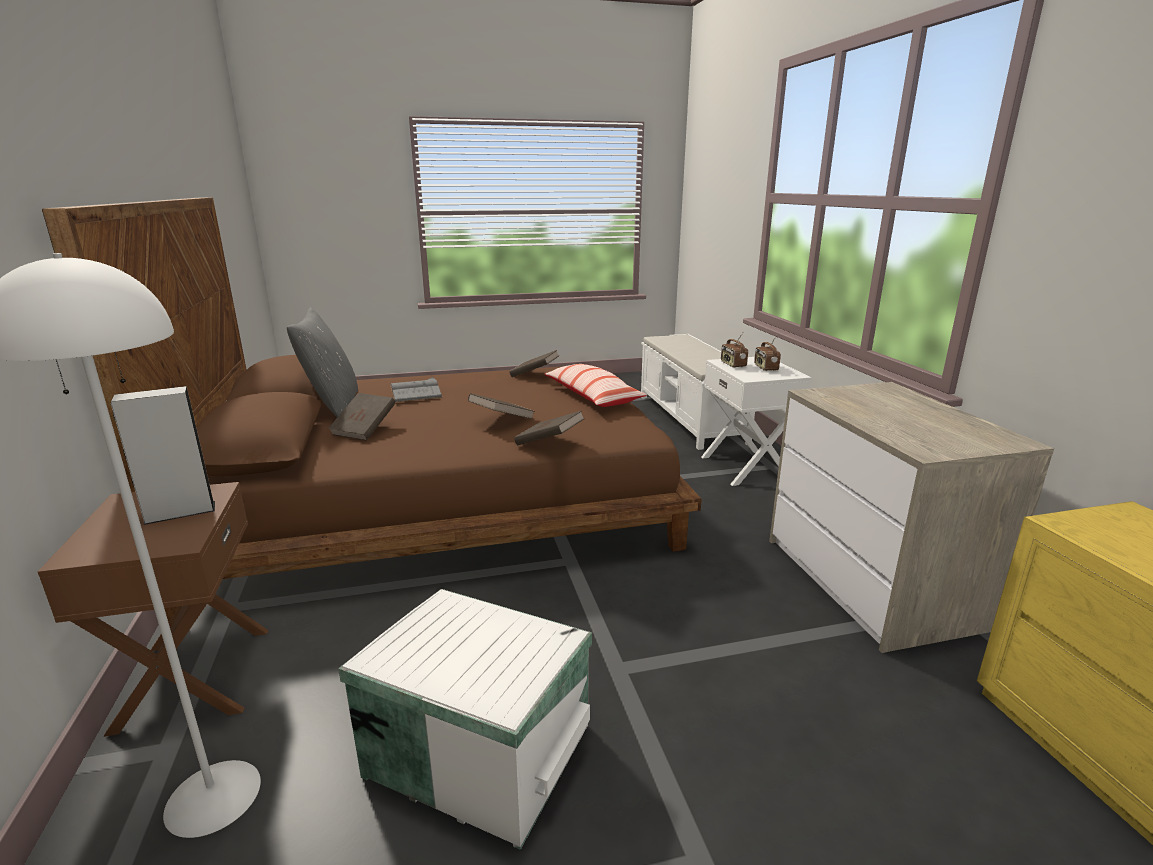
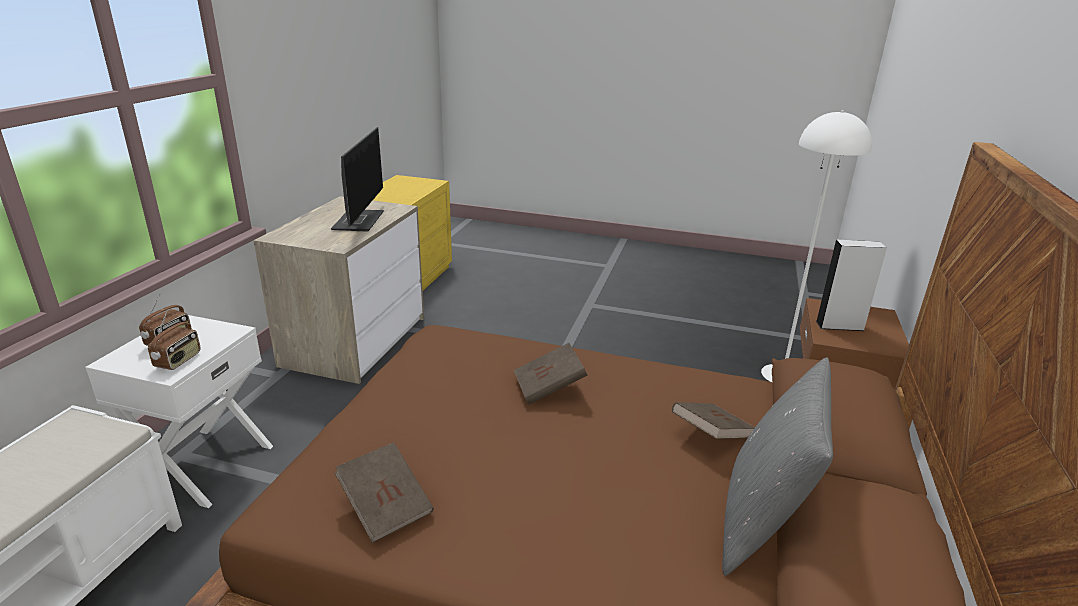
camera: 150 degrees left, 5 degrees up
(415, 391) = (620, 518): grey book -> none
(479, 747) = (653, 352): white storage box -> none
(549, 443) = (532, 346): brown book -> none
(592, 397) = (393, 407): pillow -> none
(894, 420) = (358, 221): none -> monitor

